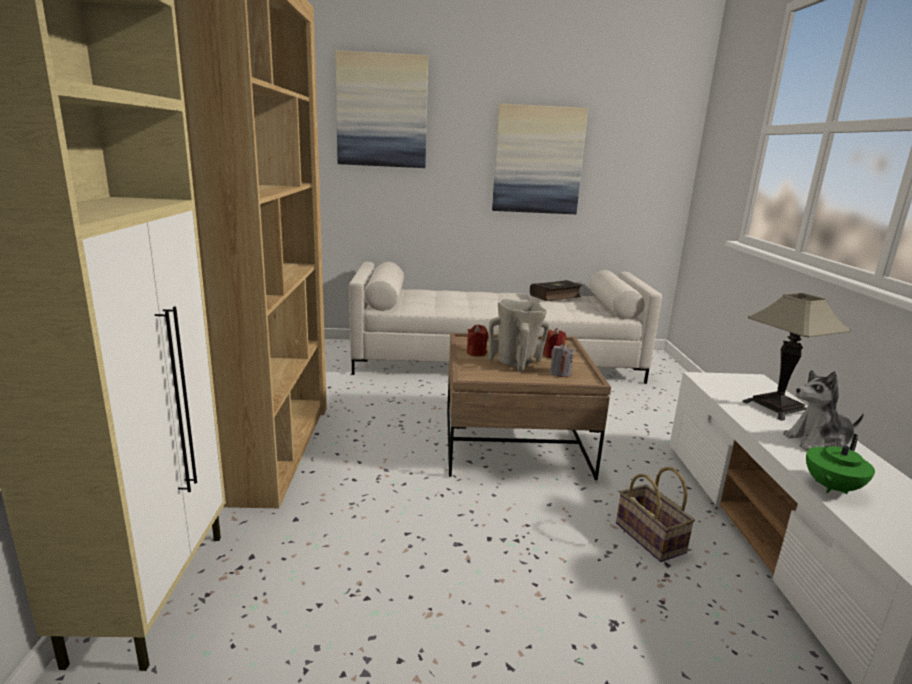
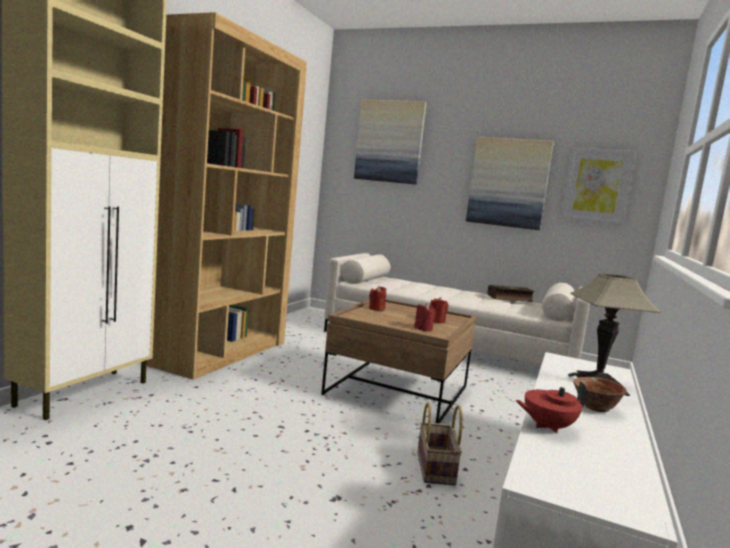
camera: 25 degrees right, 10 degrees down
(517, 362) = (399, 318): beige vase -> none
(560, 373) = (423, 328): grey candle -> red candle
(633, 159) = (597, 186): none -> picture
(818, 442) = (595, 408): plush toy -> bowl
(830, 487) = (547, 427): green teapot -> red teapot

